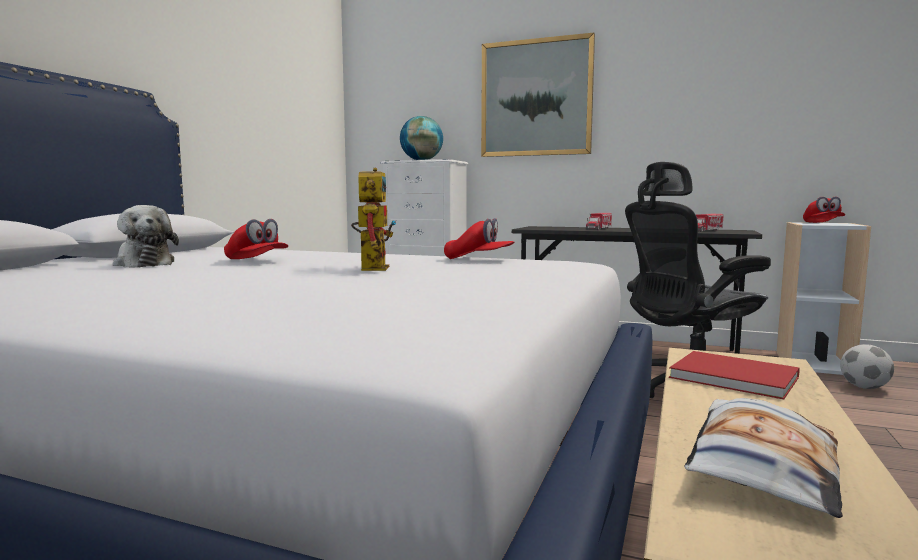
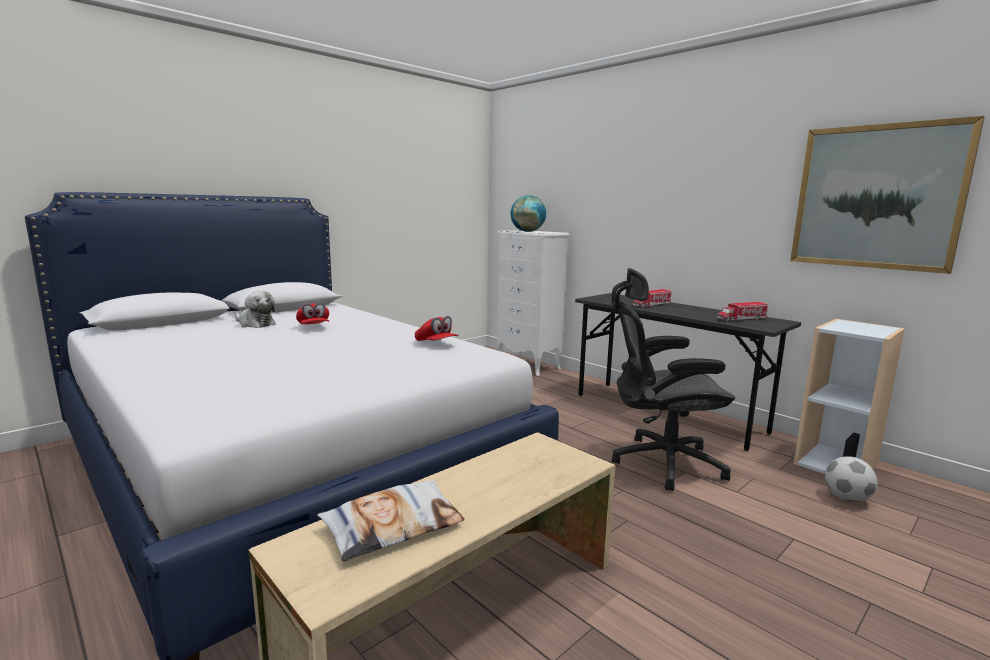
camera: 25 degrees right, 5 degrees up
(144, 264) = (255, 324): plush toy -> plush toy turned 45 degrees counterclockwise
(372, 267) = (353, 345): toy robot -> none
(536, 98) = (623, 180): picture -> picture (876, 197)
(730, 376) = (520, 465): red book -> none
(822, 223) = (860, 326): red cap -> none

